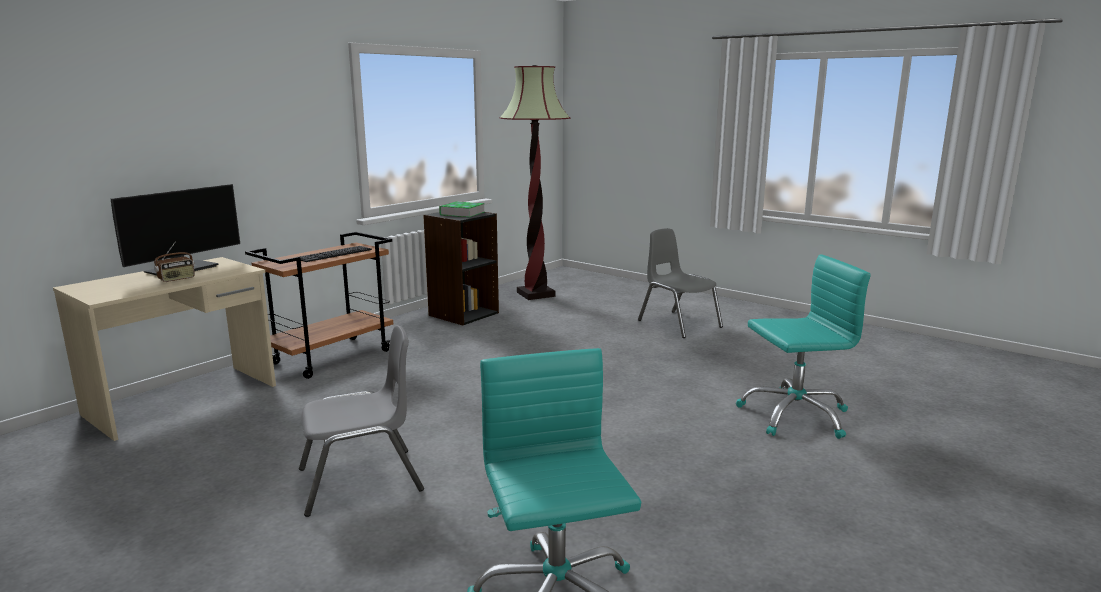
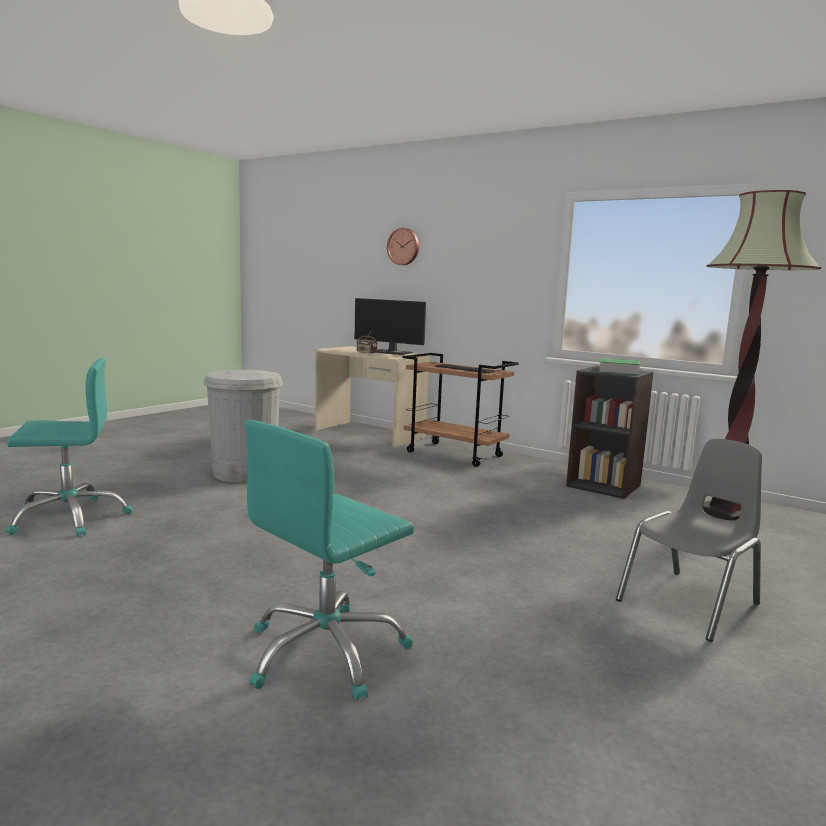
camera: 85 degrees right, 5 degrees down
(132, 104) = (404, 246): none -> wall clock
(361, 481) = (244, 473): grey chair -> white trash can
(794, 415) = (326, 652): turquoise office chair -> turquoise office chair turned 60 degrees clockwise

